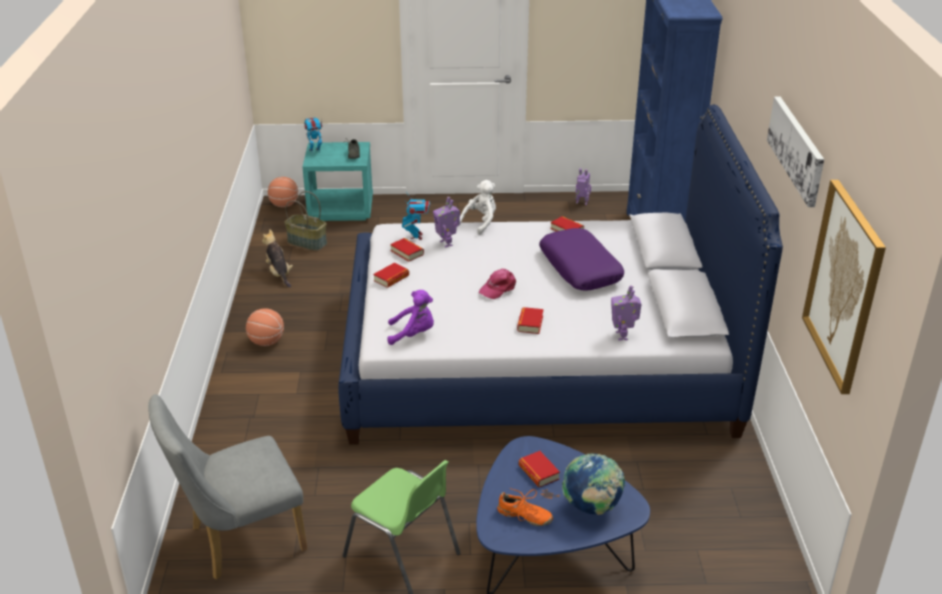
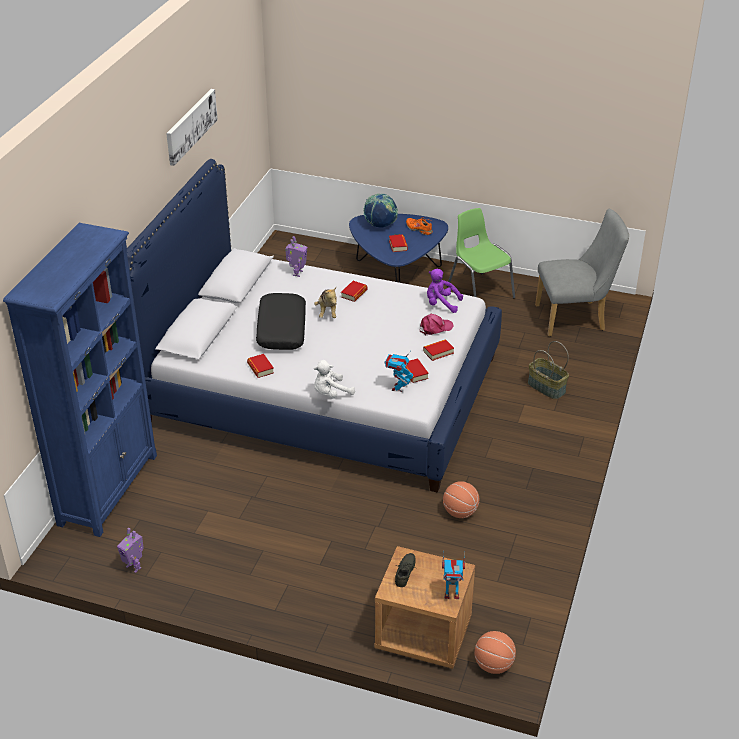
camera: 160 degrees left, 5 degrees up
(266, 342) = (542, 457): basketball -> basketball (460, 512)
(279, 274) = (518, 539): plush toy -> plush toy (327, 312)
(308, 242) = (478, 582): basket -> basket (546, 388)
(341, 209) = (422, 635): turquoise nightstand -> brown nightstand
(447, 243) = (375, 373): toy robot -> none
(498, 288) = (358, 324): pink cap -> pink cap (435, 328)
(580, 268) = (281, 329): purple pillow -> black pillow
(844, 285) = (240, 106): picture -> none

